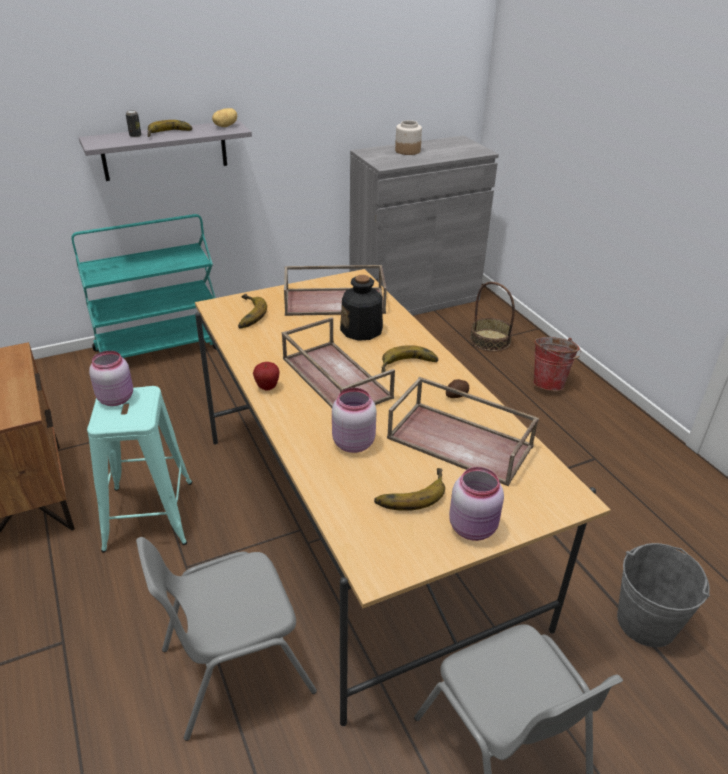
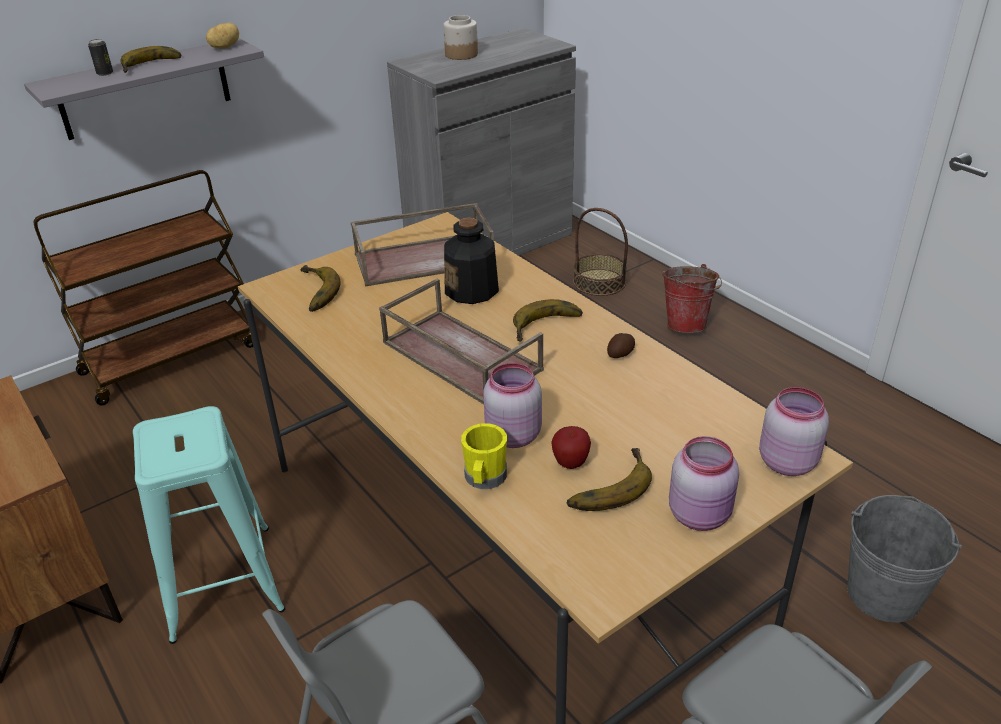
camera: 10 degrees left, 0 degrees up
(116, 398) = (163, 431): pink jar -> pink jar (786, 461)
(160, 348) = (171, 358): turquoise cart -> brown cart
(267, 387) = (375, 382): apple -> apple (570, 463)
(320, 471) = (484, 479): none -> yellow mug
(461, 442) = (647, 411): brown tray -> none

